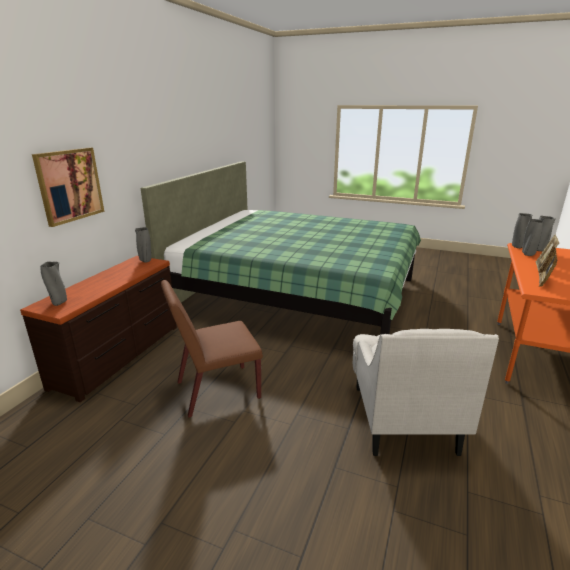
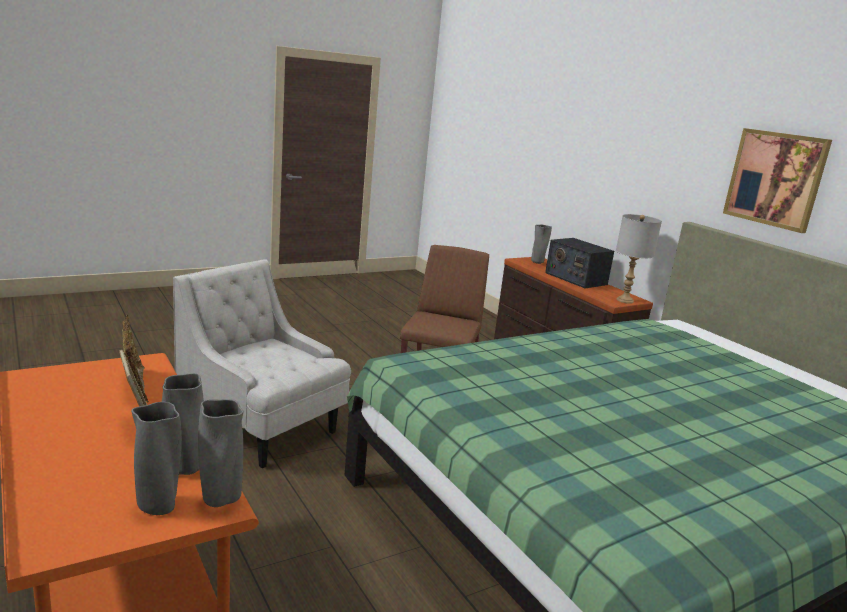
camera: 125 degrees right, 5 degrees down
(69, 185) = (617, 180): picture -> picture (775, 179)
(103, 281) = (575, 278): none -> radio
(146, 261) = (624, 300): grey vase -> grey table lamp

